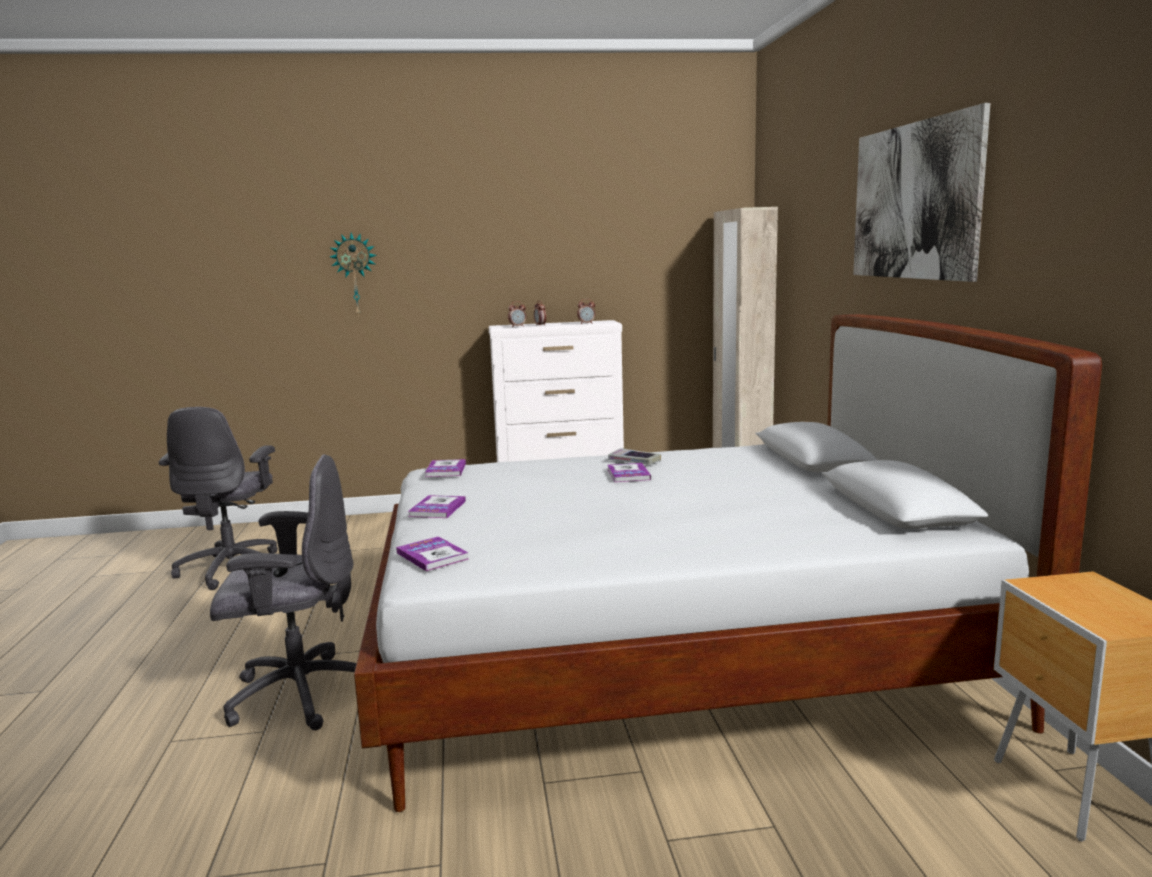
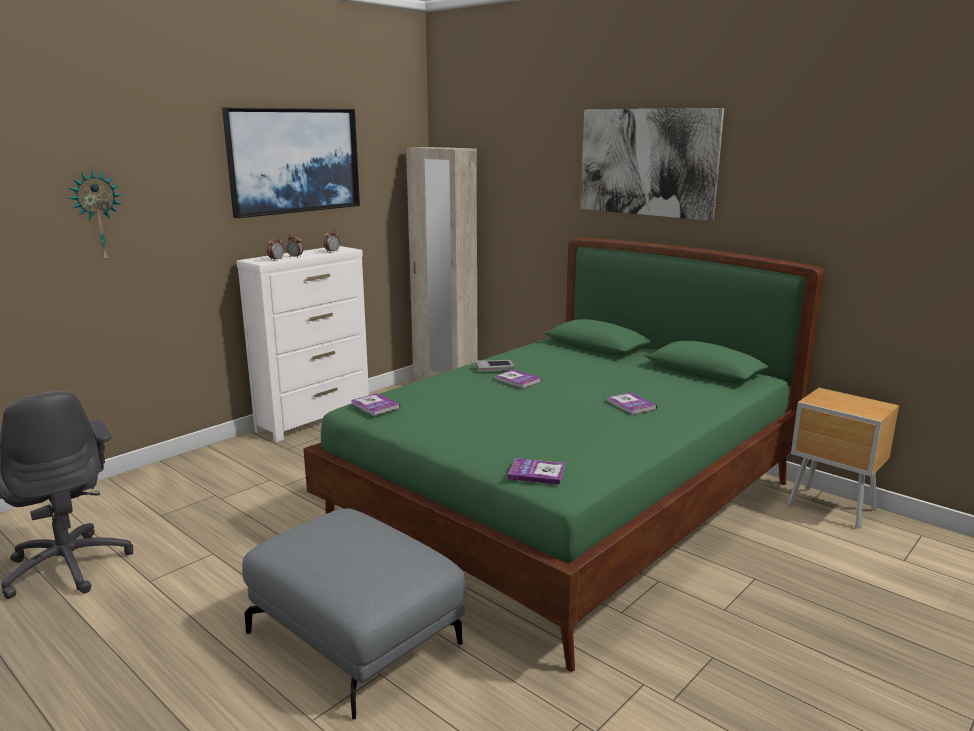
camera: 40 degrees left, 5 degrees up
(298, 694) = (357, 637): grey office chair -> grey ottoman
(437, 508) = (448, 439): book -> book (631, 405)
(563, 226) = (294, 160): none -> picture
(670, 657) = (570, 508): white bed -> green bed

